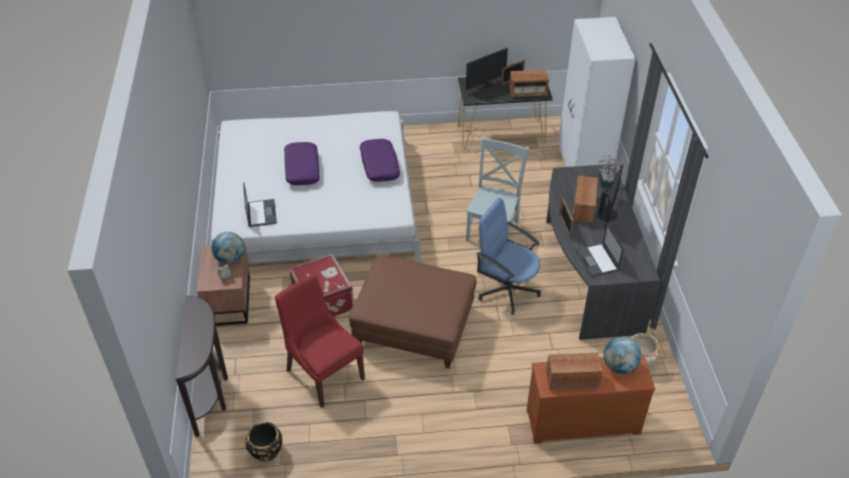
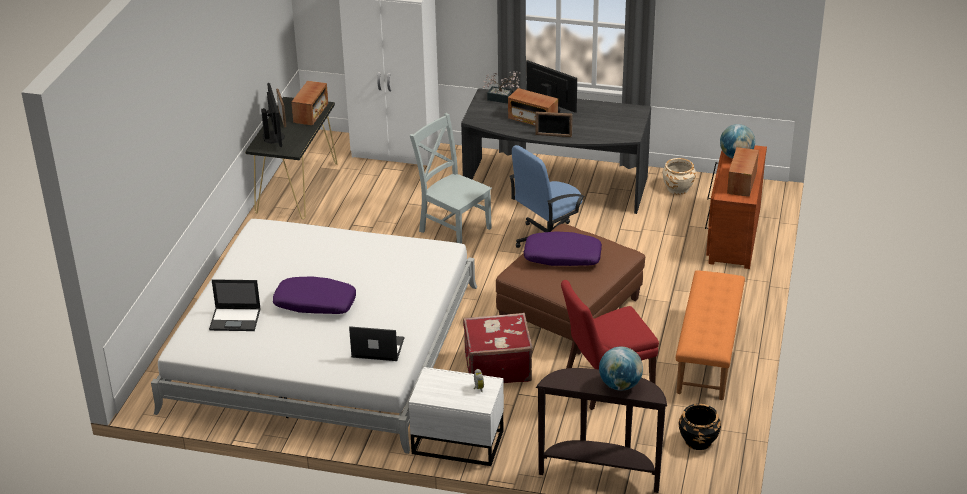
camera: 70 degrees left, 10 degrees down
(230, 259) = (448, 381): globe -> globe (620, 385)
(230, 300) = (457, 441): brown nightstand -> white nightstand
(379, 165) = (348, 247): purple pillow -> purple pillow (562, 257)
(388, 436) = (709, 354): none -> orange bench
(597, 260) = (610, 130): laptop -> laptop (236, 319)

